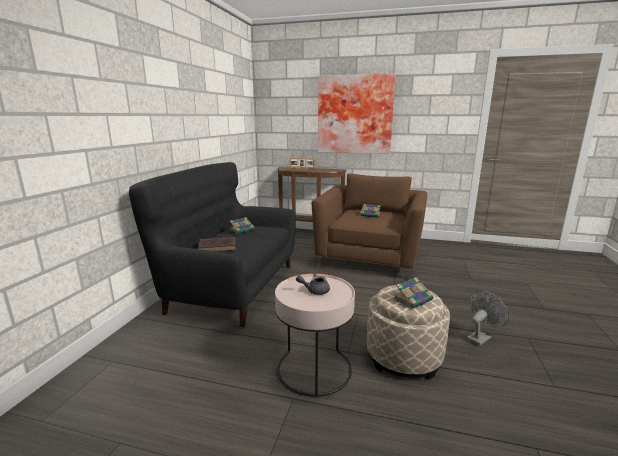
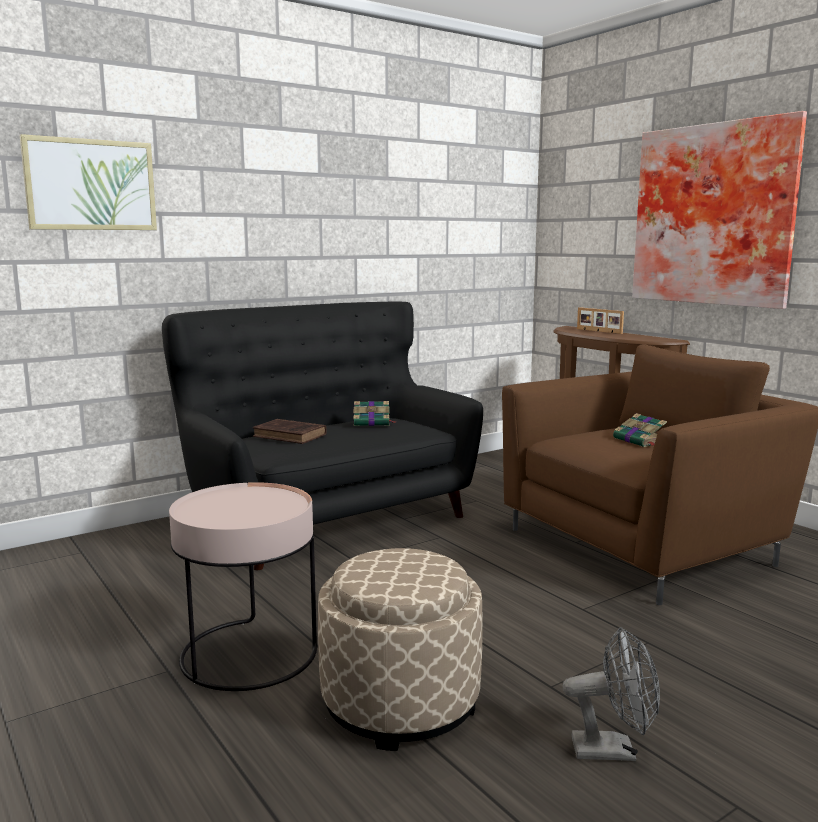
camera: 40 degrees right, 5 degrees down
(63, 92) = (90, 185): none -> picture
(314, 290) = (244, 505): grey teapot -> none
(413, 299) = (394, 574): book -> none

